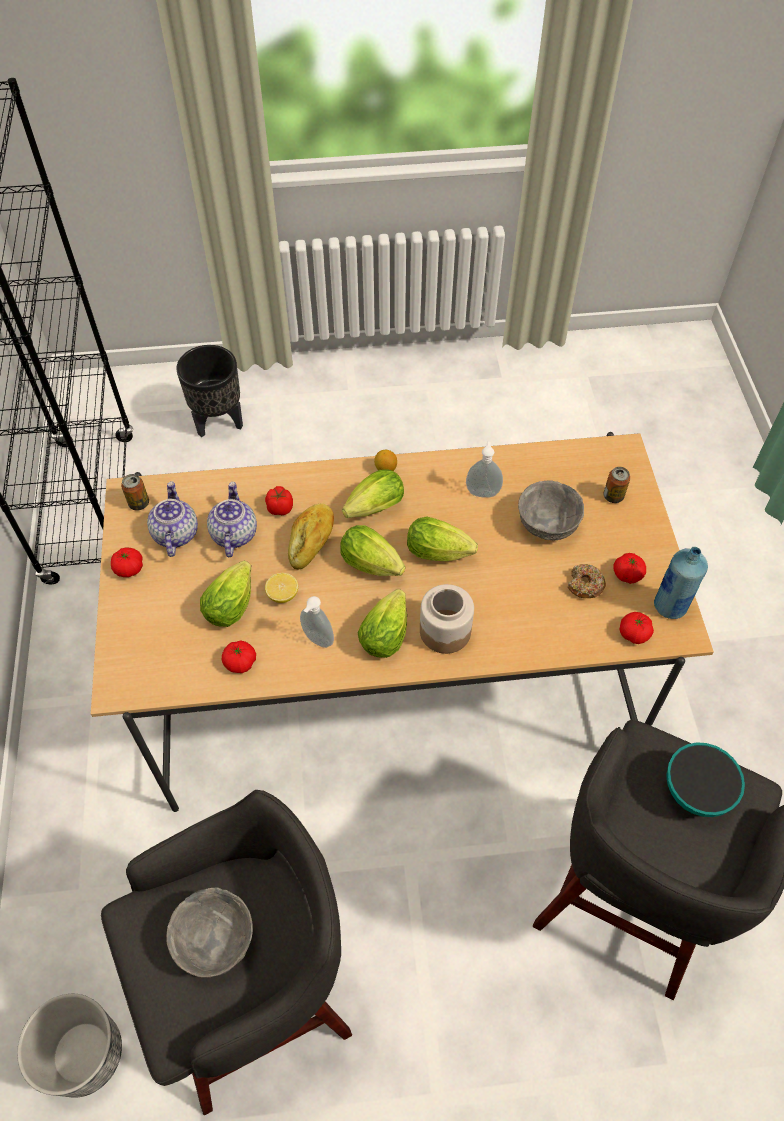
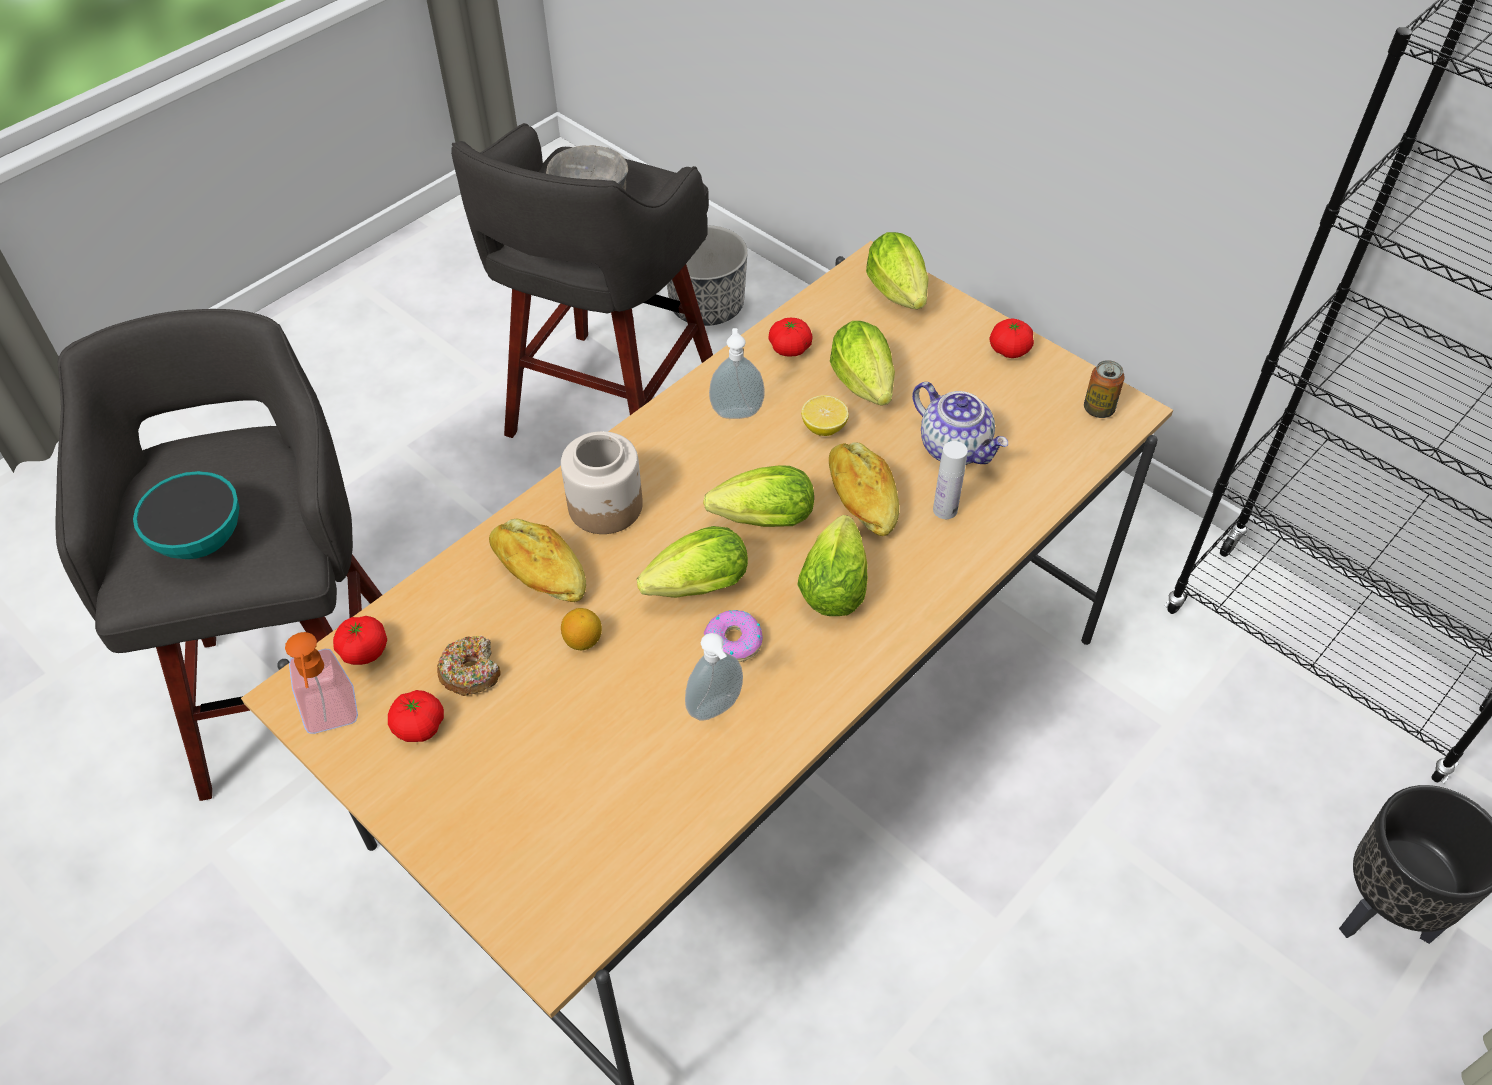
camera: 140 degrees right, 5 degrees down
(175, 534) = (1015, 407): teapot -> none
(280, 507) = (945, 510): tomato -> white bottle
(385, 469) = (879, 649): lemon -> lemon (583, 640)
(386, 632) = (671, 464): lettuce -> lettuce (900, 296)
(446, 515) = (734, 641): none -> donut
(512, 616) = (539, 572): none -> bread
(547, 524) = (585, 725): grey bowl -> none
(613, 496) = (517, 842): can -> none
(670, 606) = (332, 719): blue bottle -> soap dispenser

